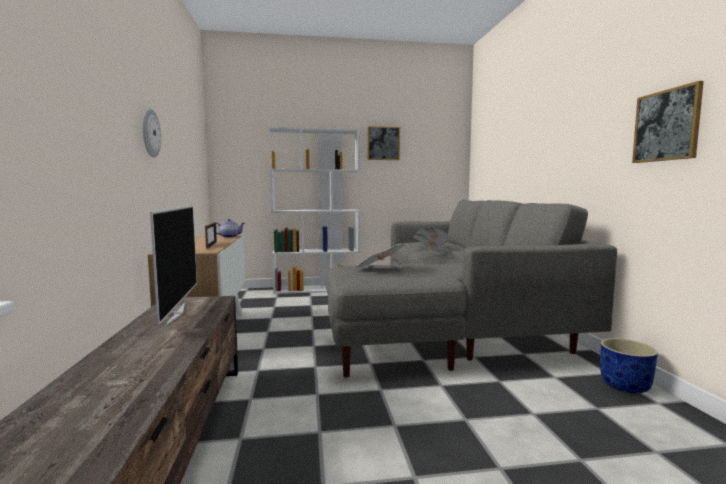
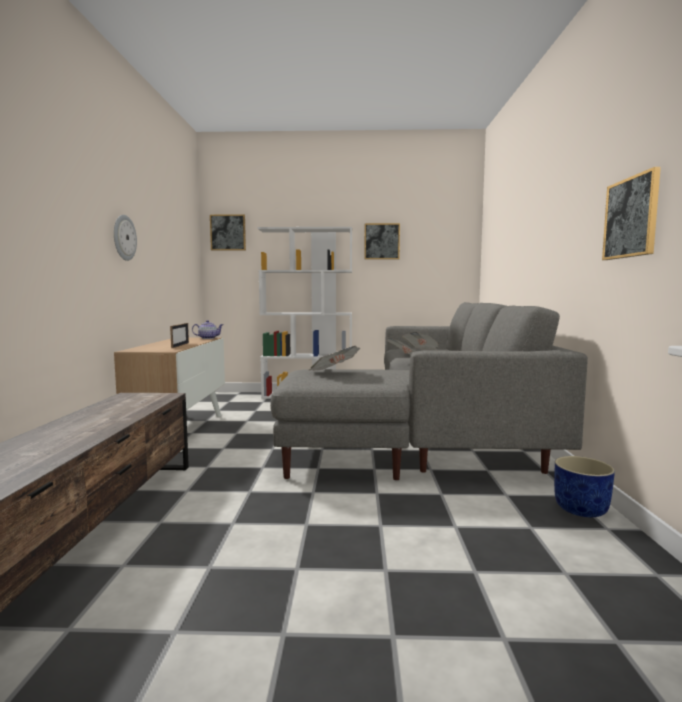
camera: 10 degrees right, 0 degrees up
(174, 314) = (118, 405): television -> none
(234, 131) = (228, 232): none -> picture

